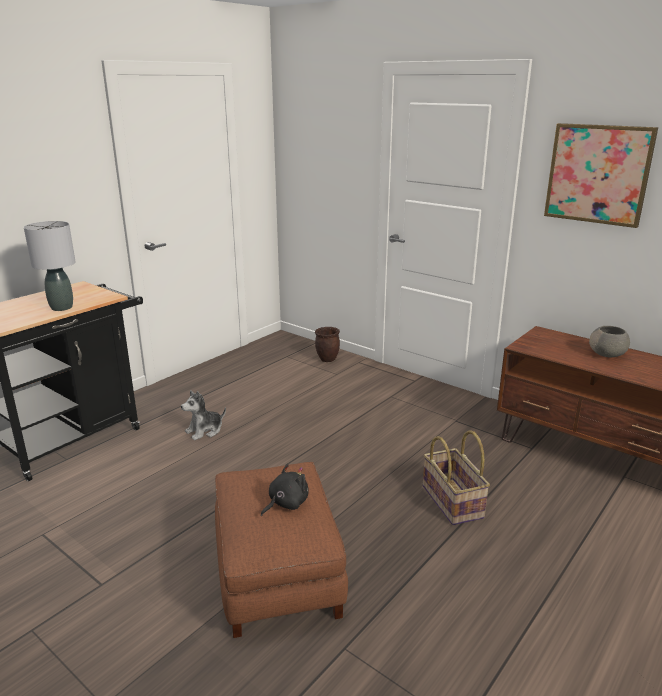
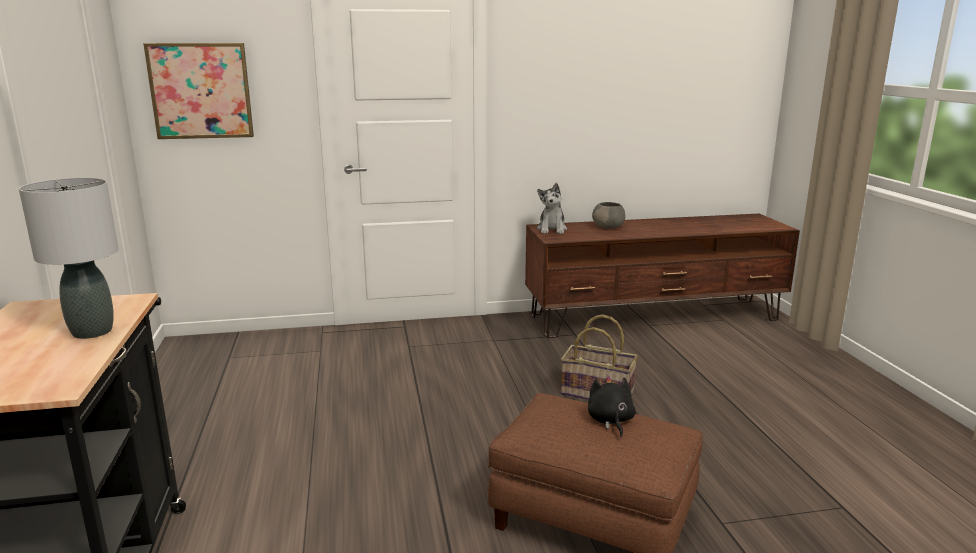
camera: 50 degrees left, 5 degrees down
(205, 431) = (279, 464): plush toy -> plush toy (552, 229)
(327, 359) = (283, 342): brown planter -> none
(598, 174) = (561, 71): picture -> picture (201, 91)

